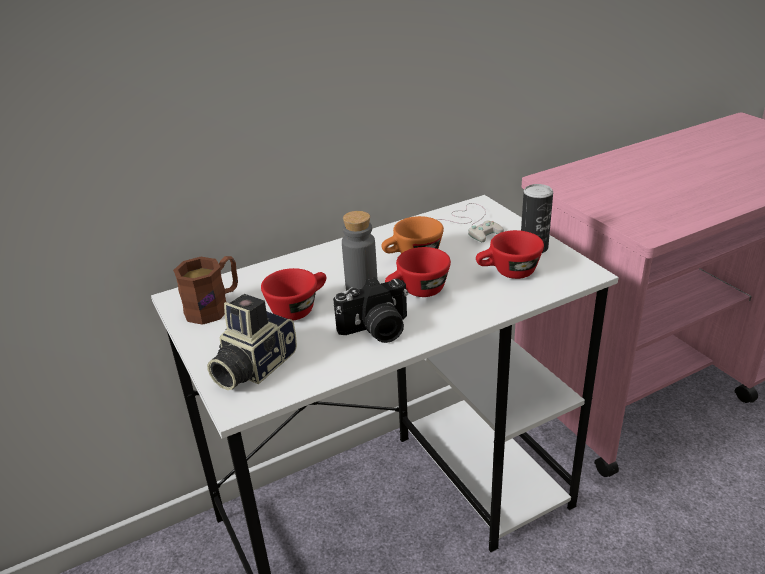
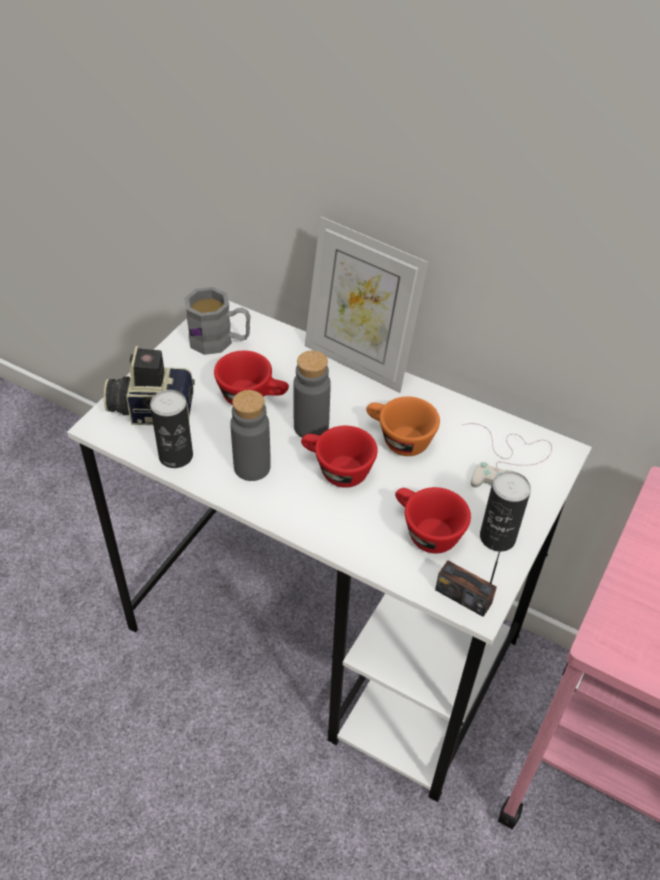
camera: 55 degrees right, 15 degrees up
(214, 306) = (220, 341): brown mug -> grey mug
(317, 250) = (357, 362): none -> picture frame
(324, 368) = (176, 456): none -> can
(376, 330) = (252, 467): camera -> grey bottle
(575, 275) = (463, 596): none -> radio

